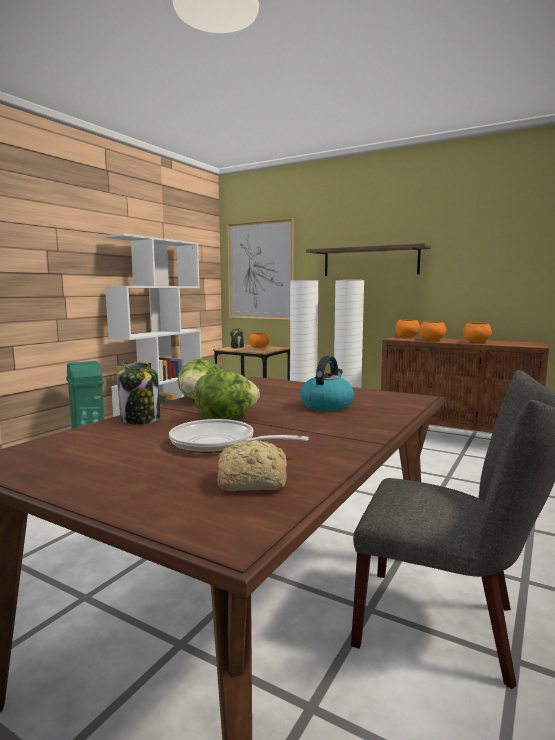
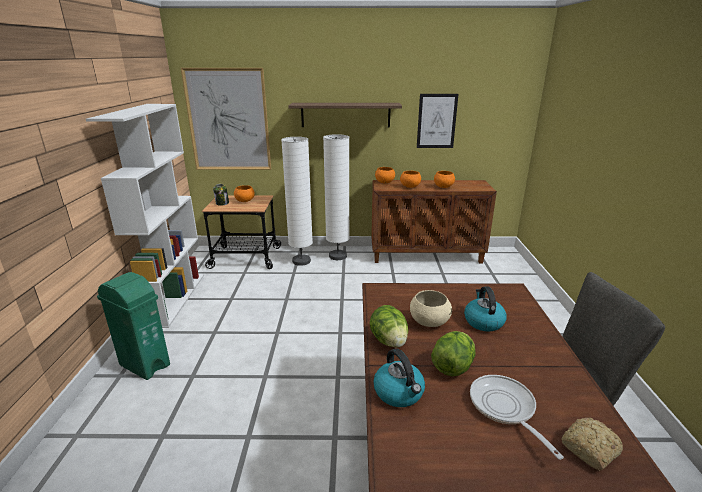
camera: 30 degrees left, 15 degrees up
(141, 419) = (399, 393): jar -> kettle
(219, 444) = (504, 408): frying pan -> frying pan turned 75 degrees clockwise
(265, 398) = (429, 322): none -> beige bowl
(478, 265) = (436, 121): none -> picture

